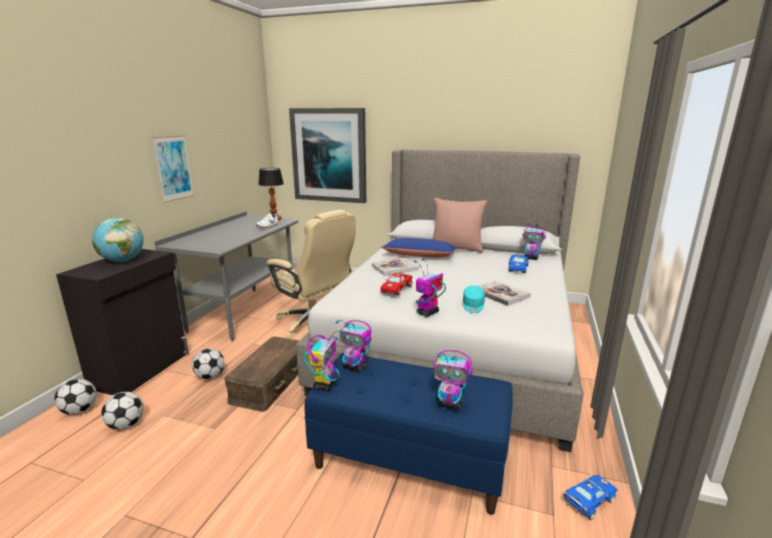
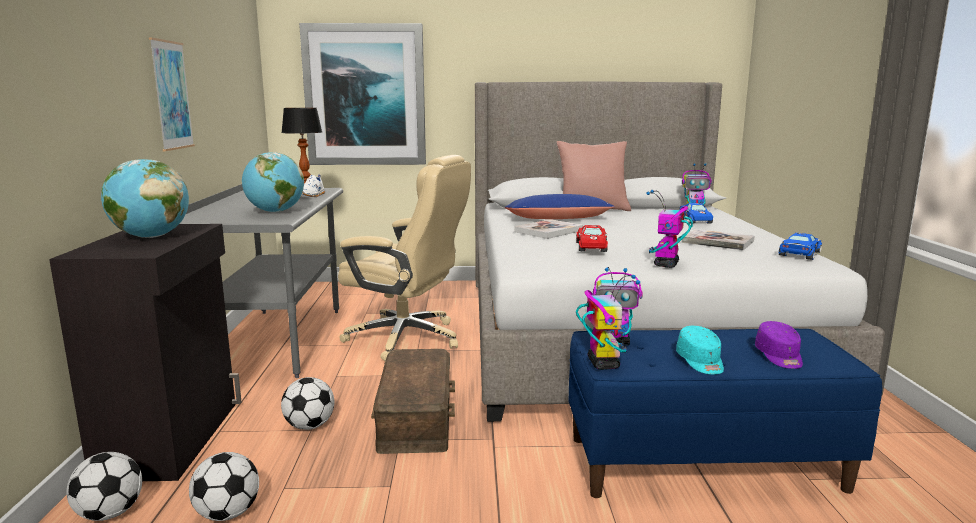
camera: 20 degrees left, 5 degrees down
(226, 240) = (275, 212): none -> globe
(450, 404) = (779, 356): toy robot -> purple cap
(473, 306) = (706, 254): turquoise cap -> turquoise cap (700, 362)
(588, 501) = (929, 457): blue toy car -> blue toy car (800, 254)

